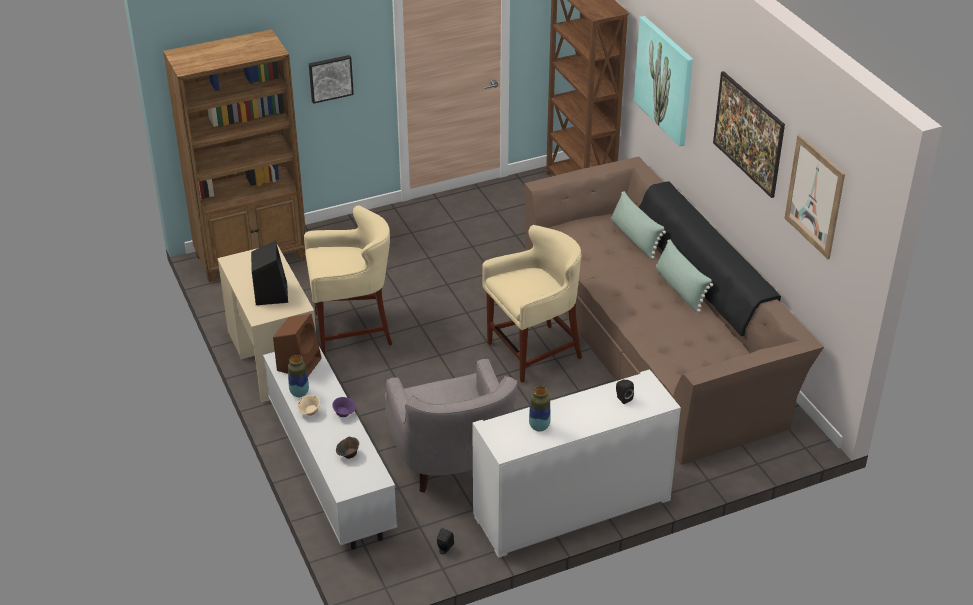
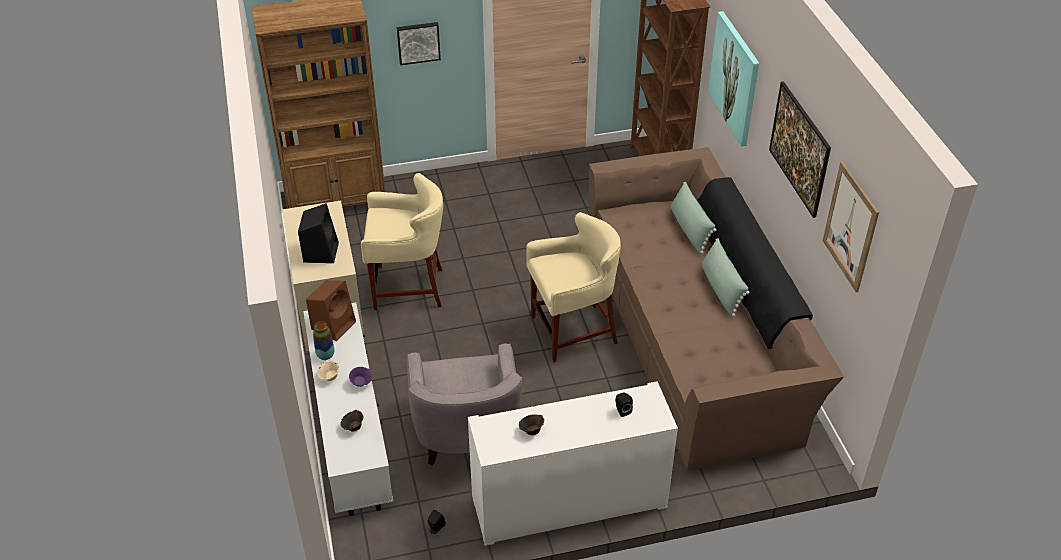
camera: 10 degrees right, 5 degrees up
(539, 427) = (531, 430): vase -> brown bowl

